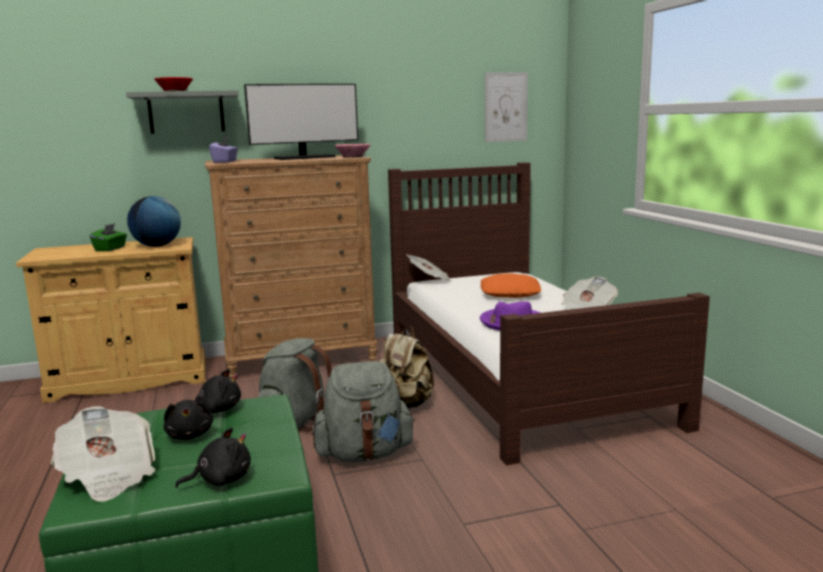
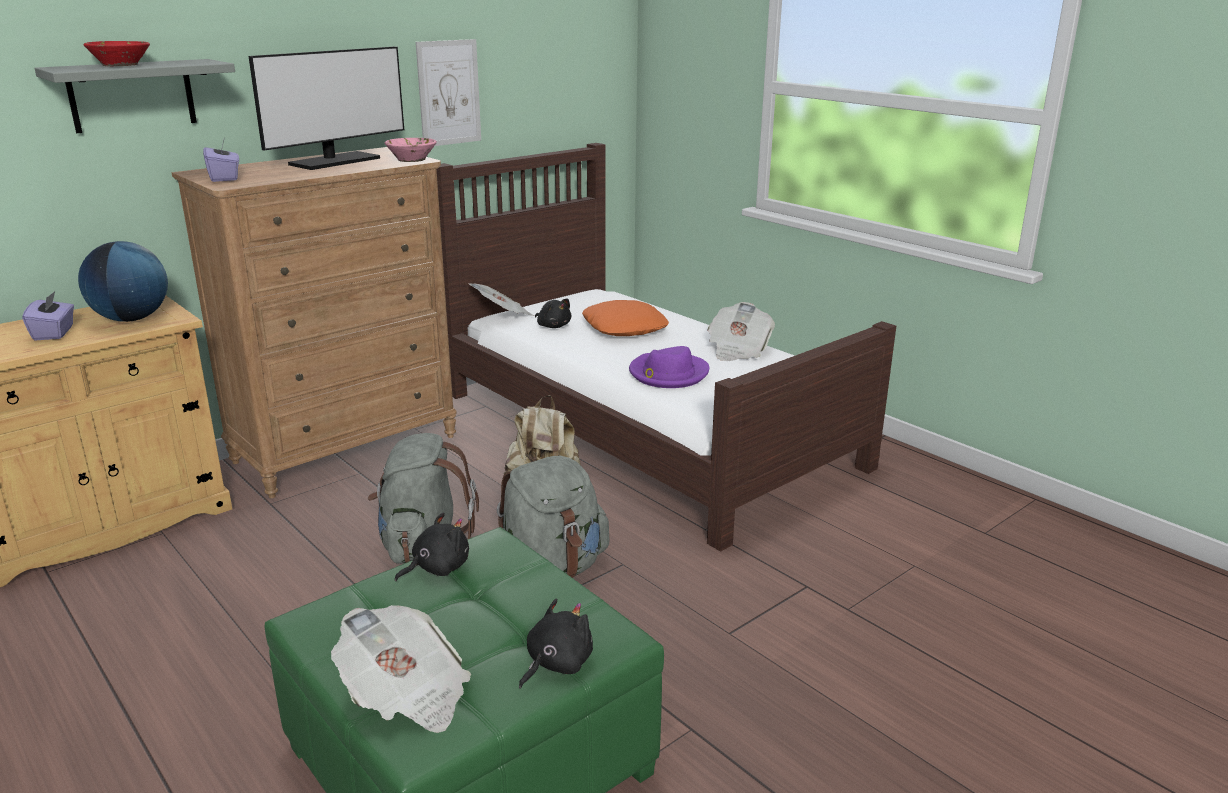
camera: 25 degrees left, 10 degrees up
(110, 249) = (54, 333): green tissue box -> purple tissue box
(190, 435) = (444, 612): black plush toy -> black plush toy (553, 326)
(506, 107) = (570, 68): picture -> picture (449, 93)

